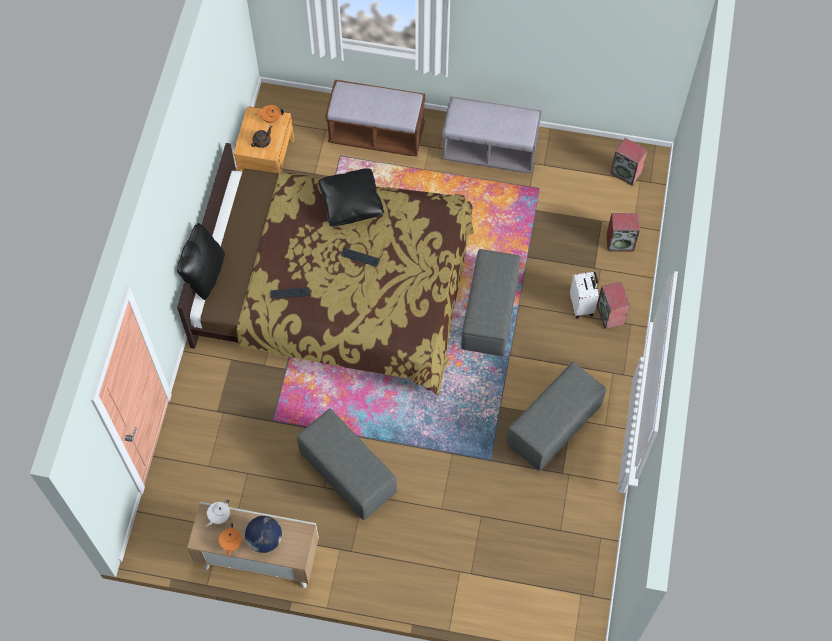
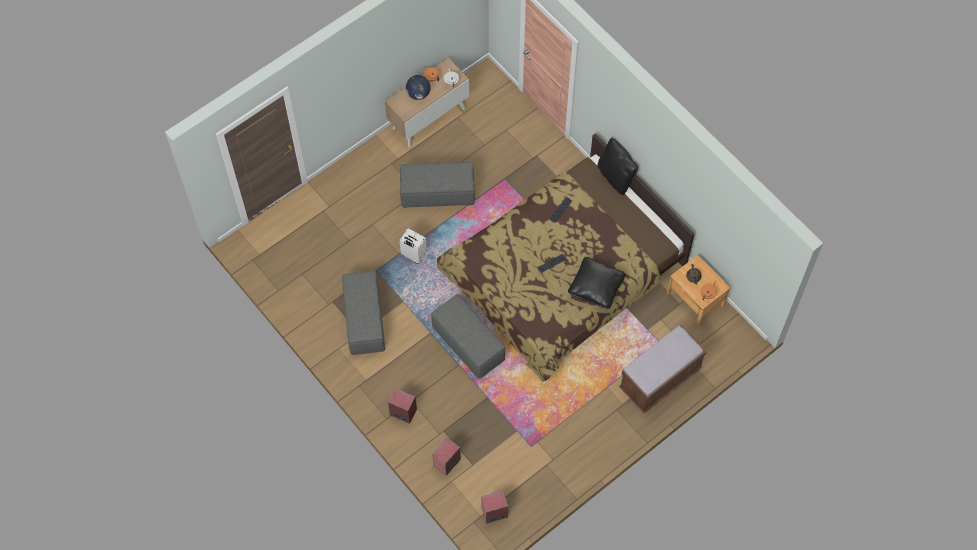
camera: 130 degrees right, 0 degrees up
(489, 151) = (586, 439): grey bench -> none
(582, 305) = (424, 401): white suitcase -> white suitcase (413, 255)

